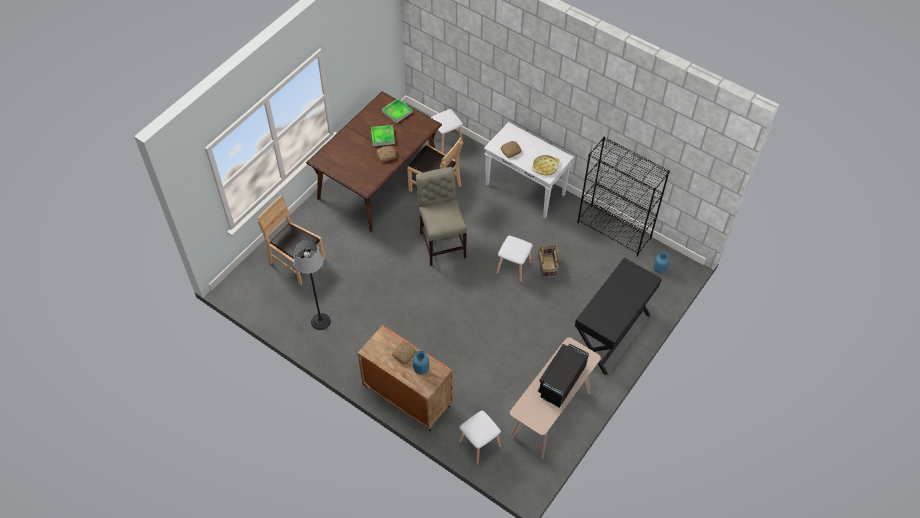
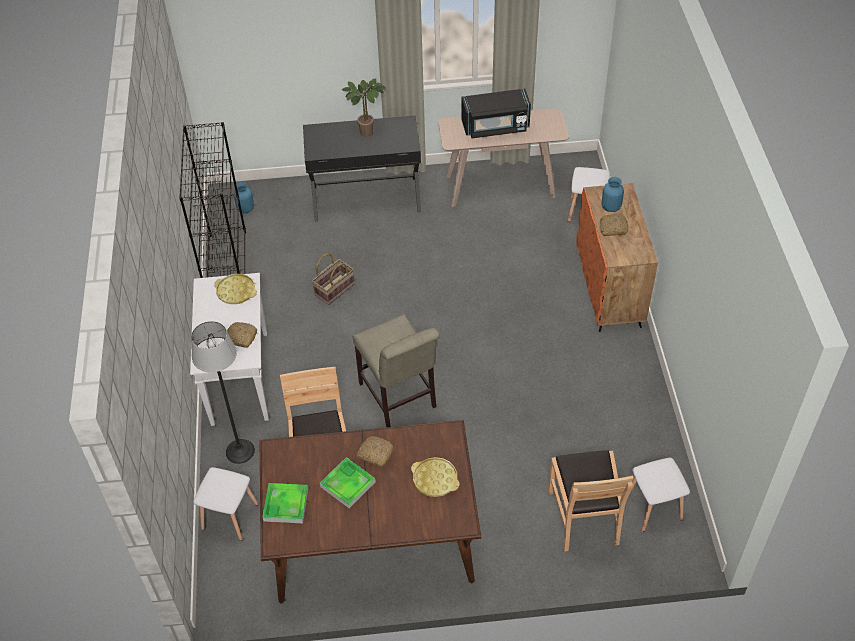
camera: 130 degrees left, 5 degrees down
(320, 321) = (623, 425): floor lamp -> floor lamp (240, 451)
(349, 166) = (435, 479): none -> yellow tray
(442, 242) = (399, 398): beige chair -> beige chair turned 60 degrees counterclockwise
(514, 268) = (366, 314): white stool -> white stool (654, 507)
(621, 306) = (368, 131): none -> potted plant

